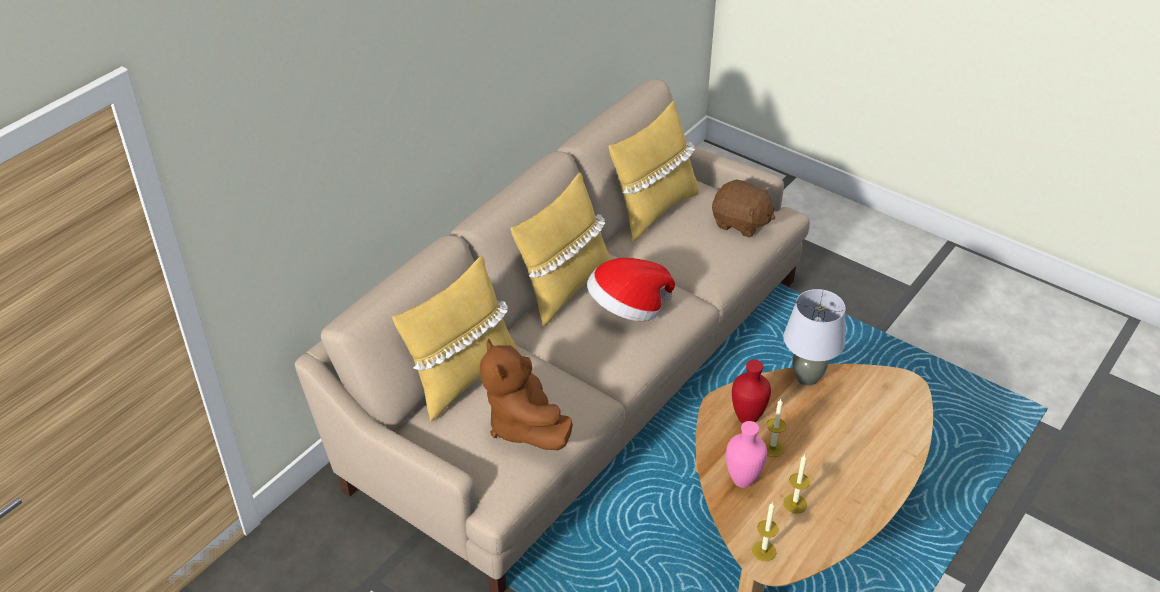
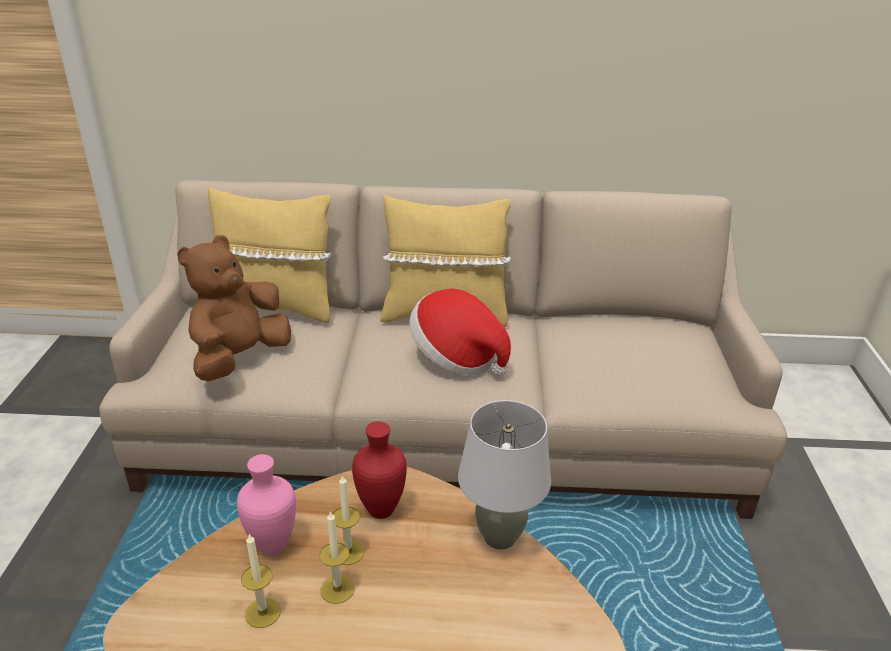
camera: 55 degrees right, 10 degrees down
(653, 210) = (619, 320): yellow pillow -> none
(740, 223) = (684, 381): brown plush toy -> none
(764, 551) = (160, 613): candle -> candle (337, 589)

